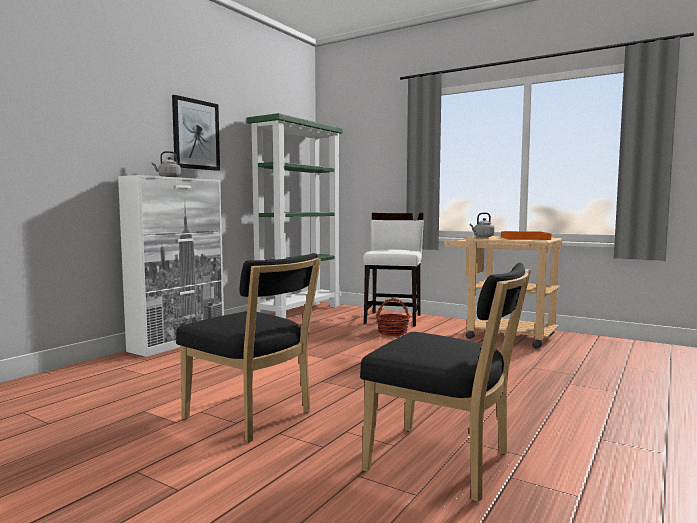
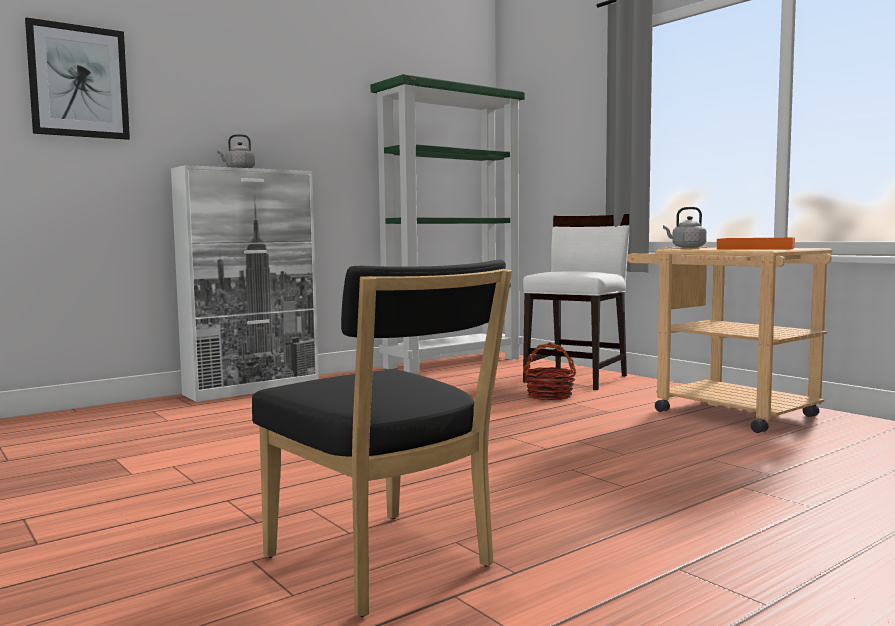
camera: 20 degrees right, 0 degrees up
(196, 134) = (289, 111): picture -> picture (78, 81)
(252, 417) = (221, 479): black chair -> none

